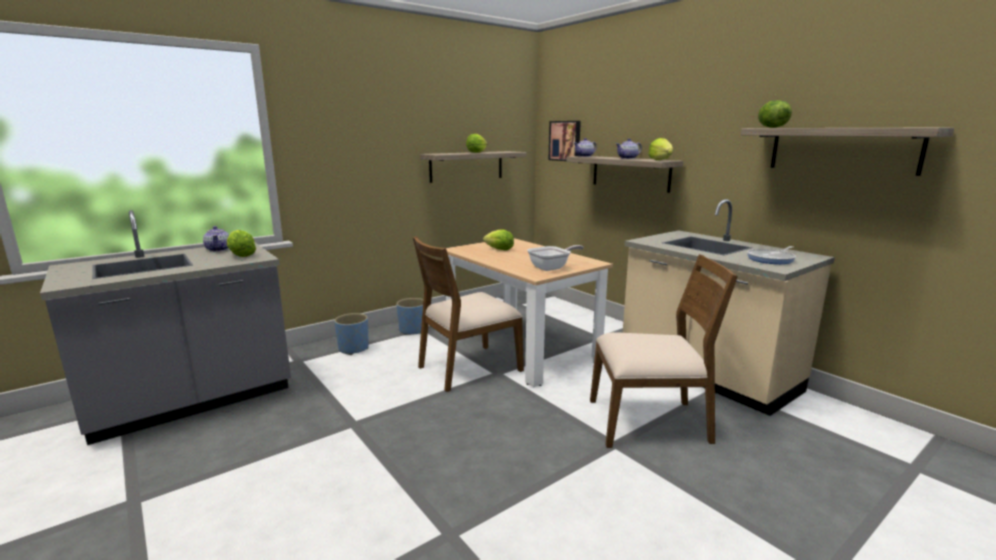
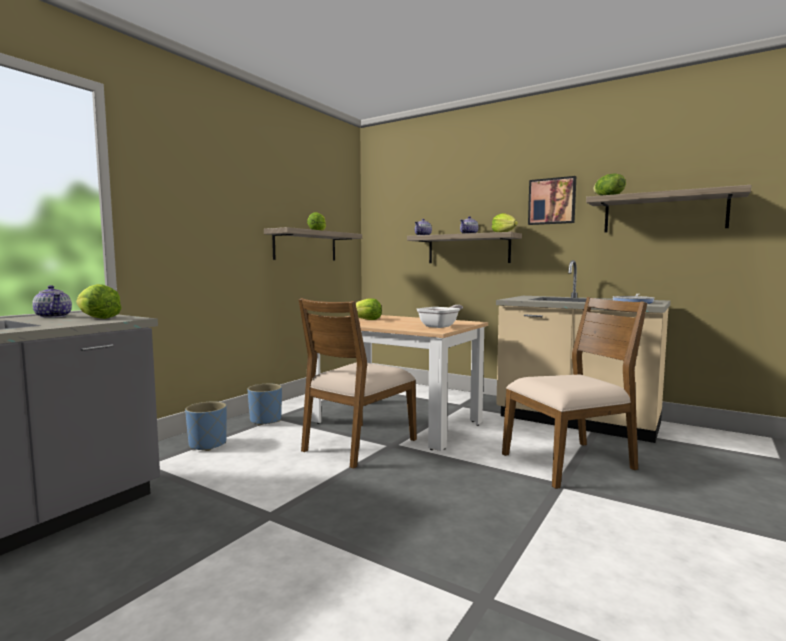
camera: 20 degrees left, 10 degrees down
(565, 141) = (395, 225): picture -> picture (552, 201)

